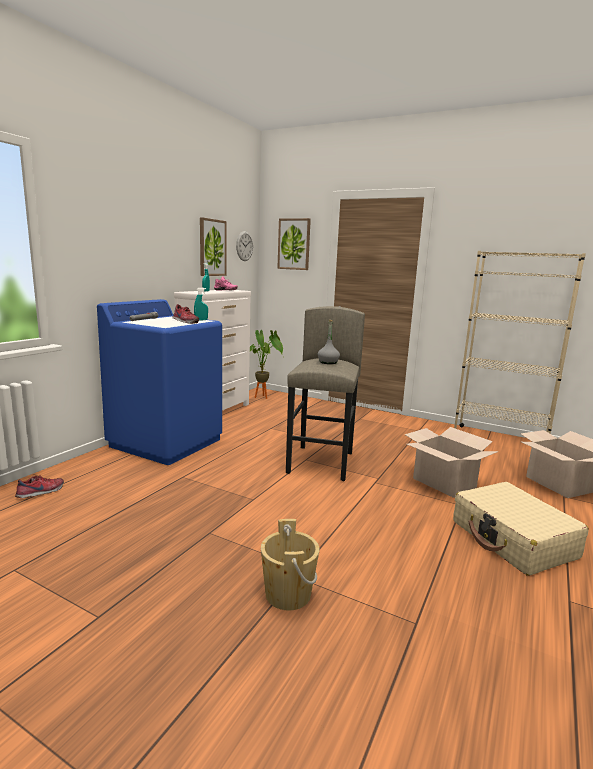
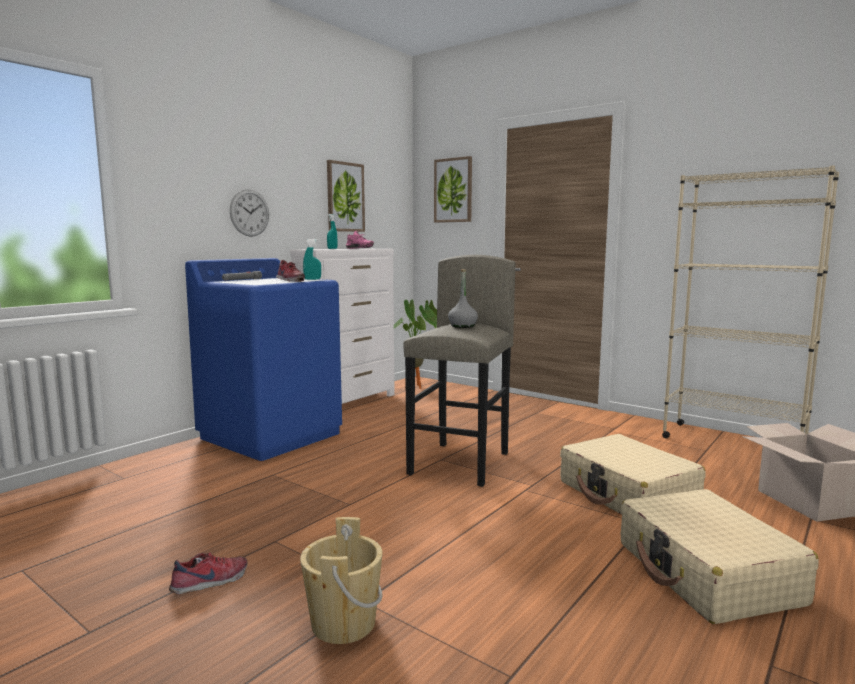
camera: 10 degrees right, 5 degrees down
(41, 492) = (97, 486): shoe -> shoe (210, 583)
(244, 246) = (391, 196): wall clock -> wall clock (249, 213)
(444, 483) = (627, 494): cardboard box -> beige suitcase

